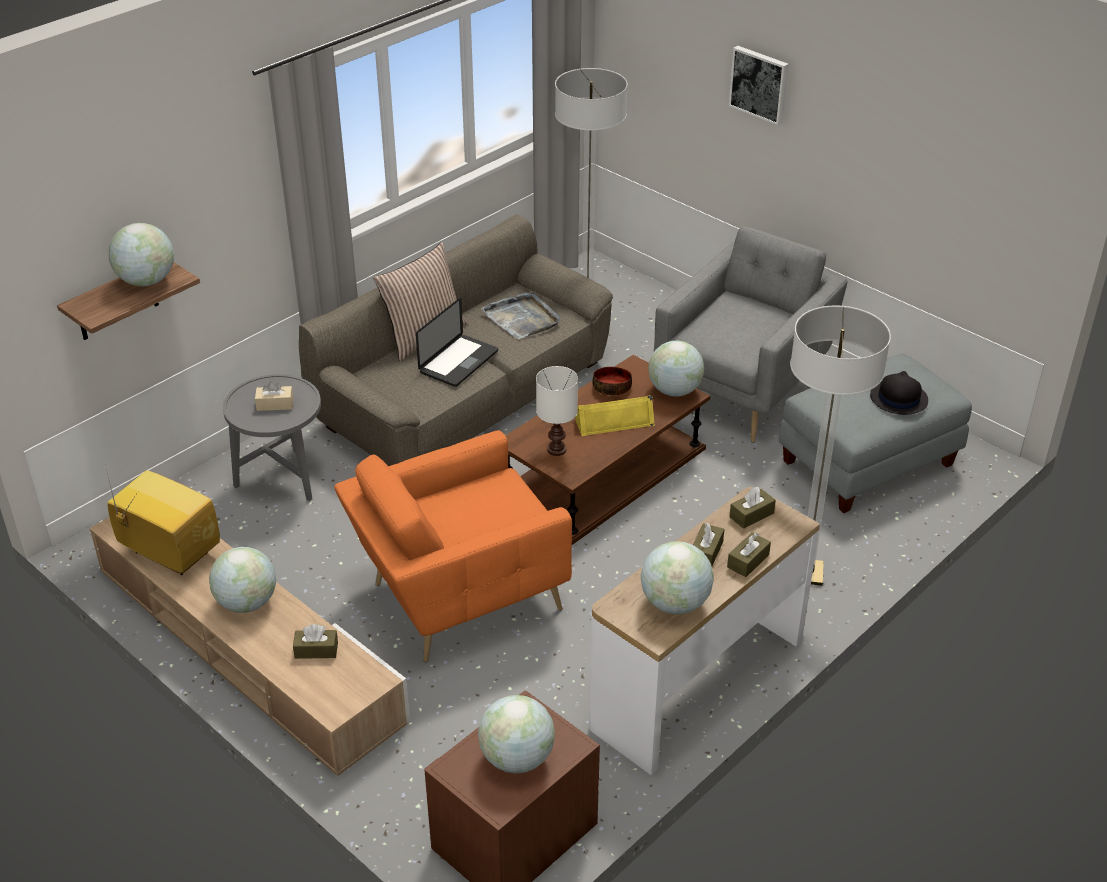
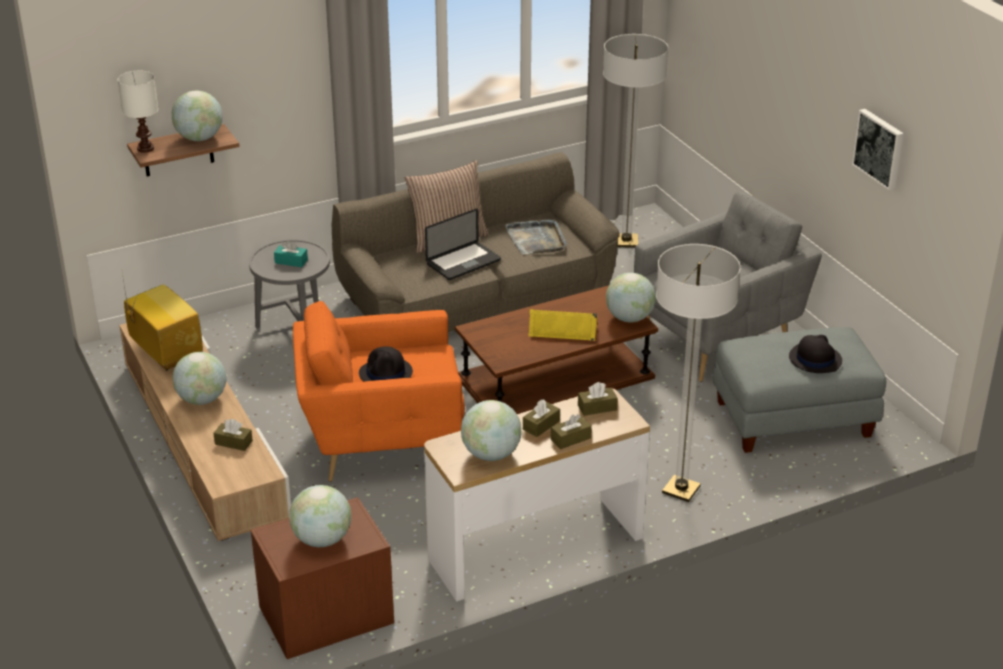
camera: 20 degrees right, 5 degrees down
(275, 404) = (291, 261): beige tissue box -> turquoise tissue box
(466, 521) = (386, 373): none -> black hat
(556, 449) = (501, 341): white table lamp -> white table lamp (145, 148)
(612, 388) = (577, 306): bowl -> none
(760, 84) = (771, 66): picture -> picture (880, 148)

